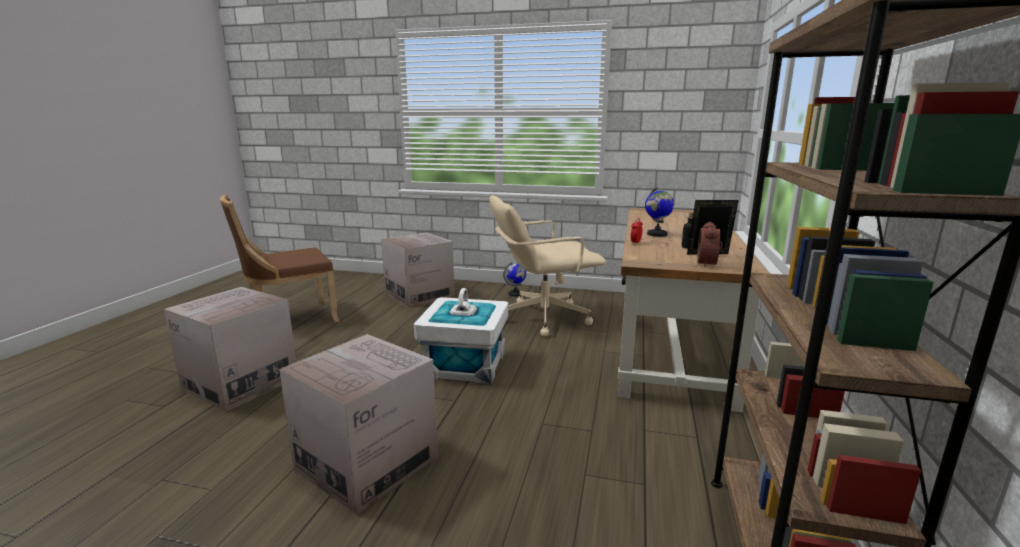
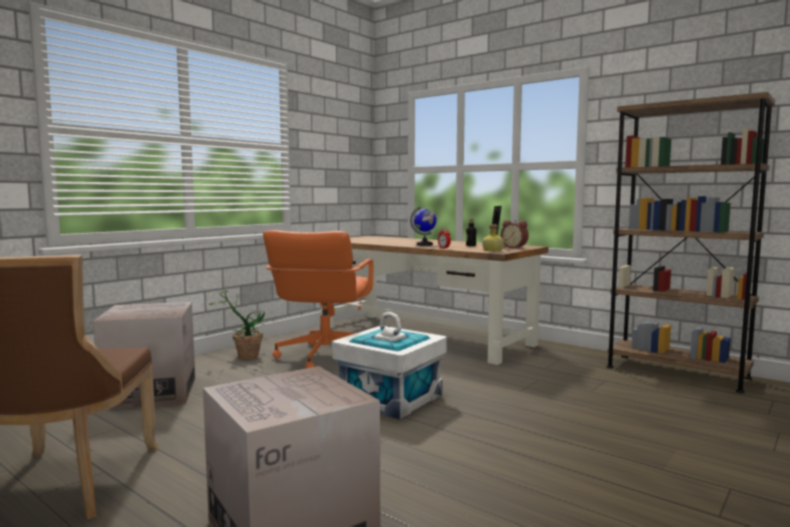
camera: 65 degrees left, 10 degrees down
(367, 463) = (551, 458): cardboard box -> none
(516, 294) = (245, 355): globe -> potted plant
(542, 317) = (324, 357): beige office chair -> orange office chair
(648, 259) = (492, 250): none -> bottle

